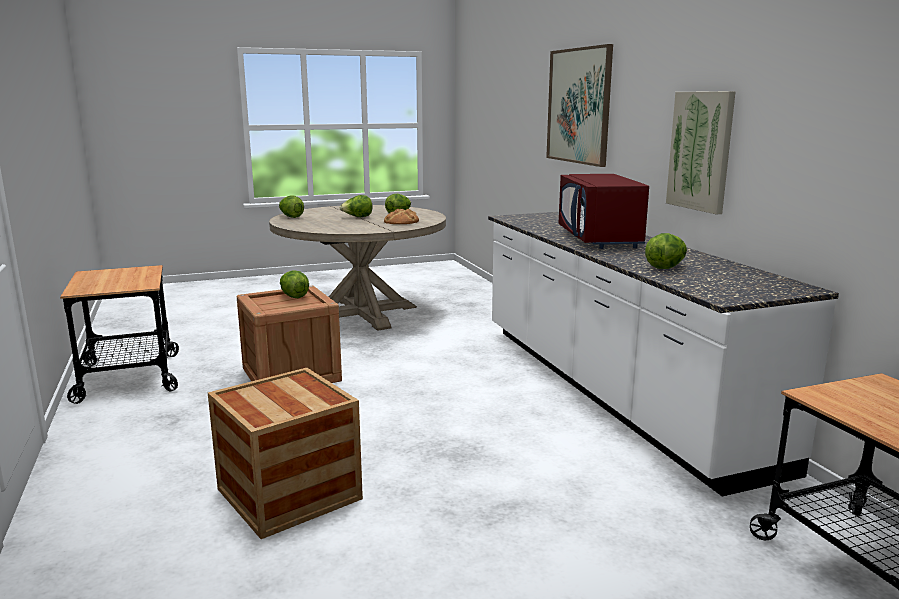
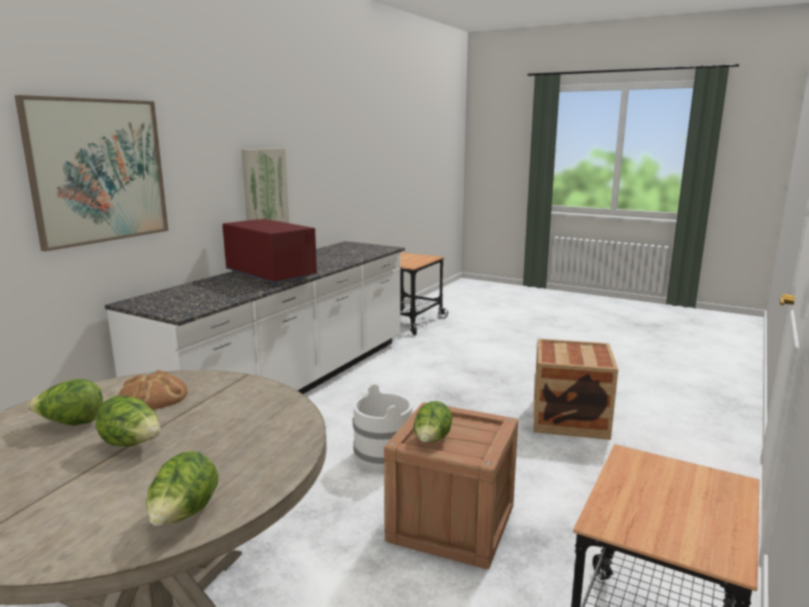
camera: 130 degrees left, 0 degrees up
(401, 383) = (383, 457): none -> white bucket
(599, 239) = (269, 275): red microwave -> red microwave turned 90 degrees counterclockwise
(665, 267) = (341, 258): lettuce -> none

